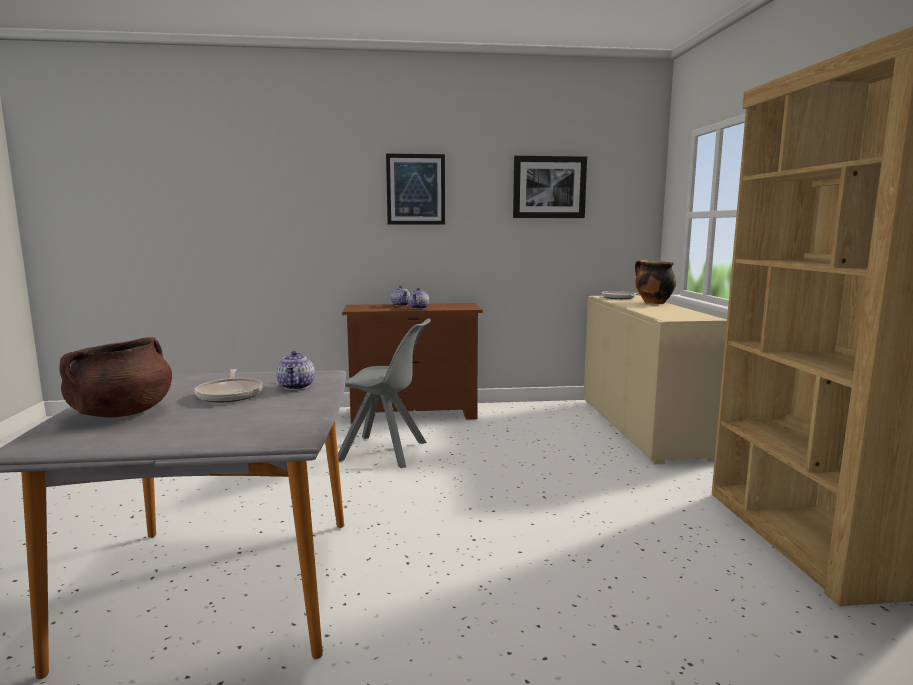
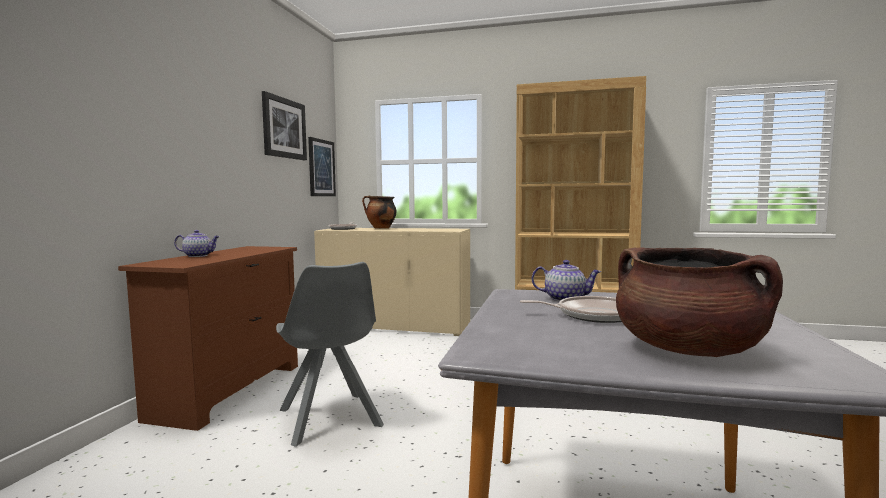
camera: 70 degrees left, 5 degrees down
(385, 452) = (330, 419): grey chair -> grey chair turned 120 degrees clockwise
(415, 189) = (185, 108): picture -> picture (321, 168)
(419, 308) = (240, 254): teapot -> none

